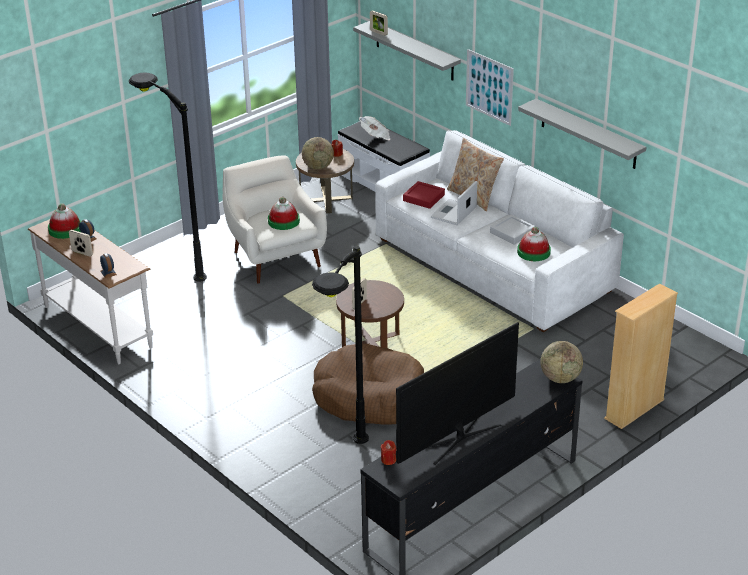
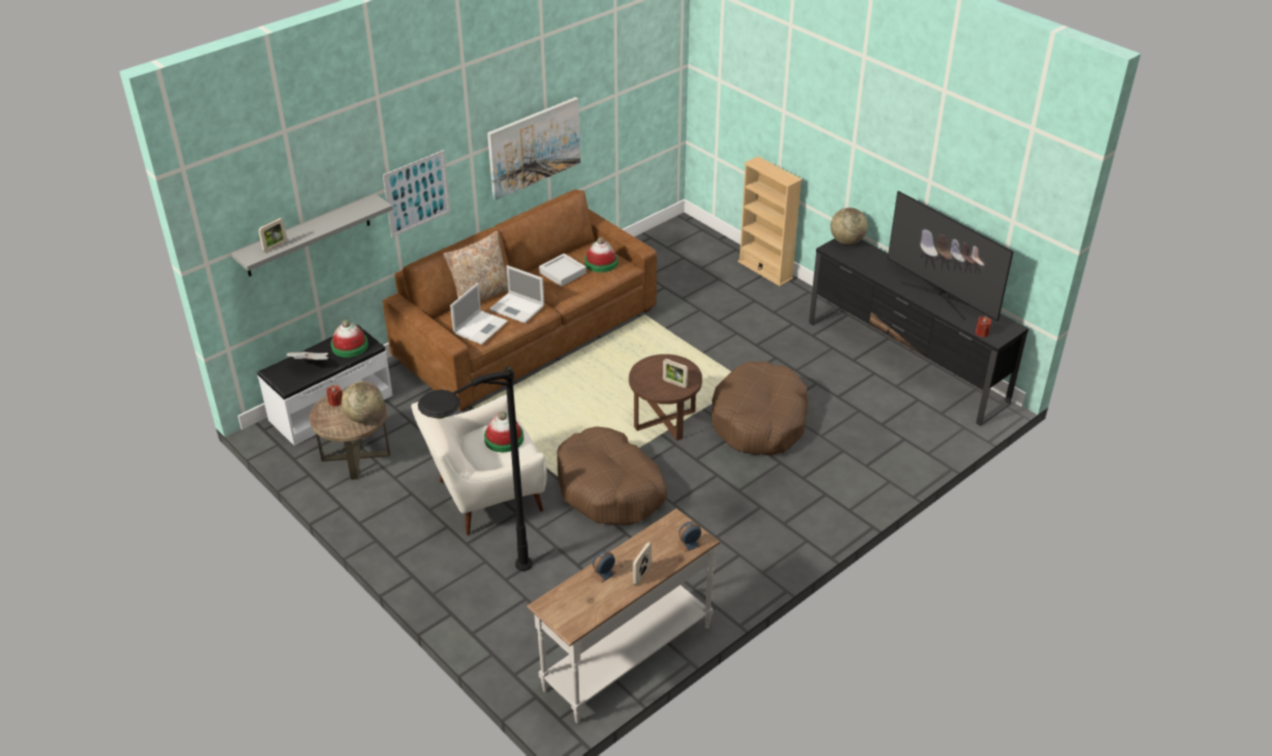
camera: 90 degrees left, 5 degrees up
(65, 229) = (579, 600): hat -> hat (349, 346)
(280, 314) = (610, 489): none -> brown dog bed
(344, 470) = (874, 437): black floor lamp -> none
(423, 198) = (481, 327): red tray -> laptop
(493, 264) = (527, 333): white sofa -> brown sofa
(588, 134) = (534, 147): grey shelf -> picture

